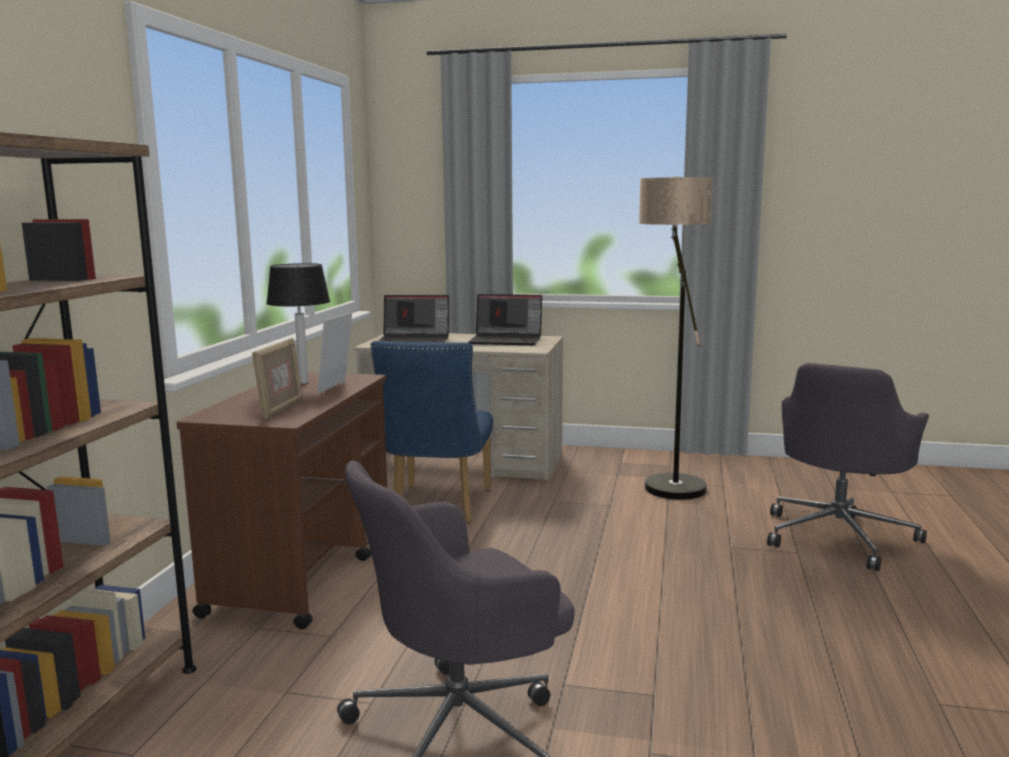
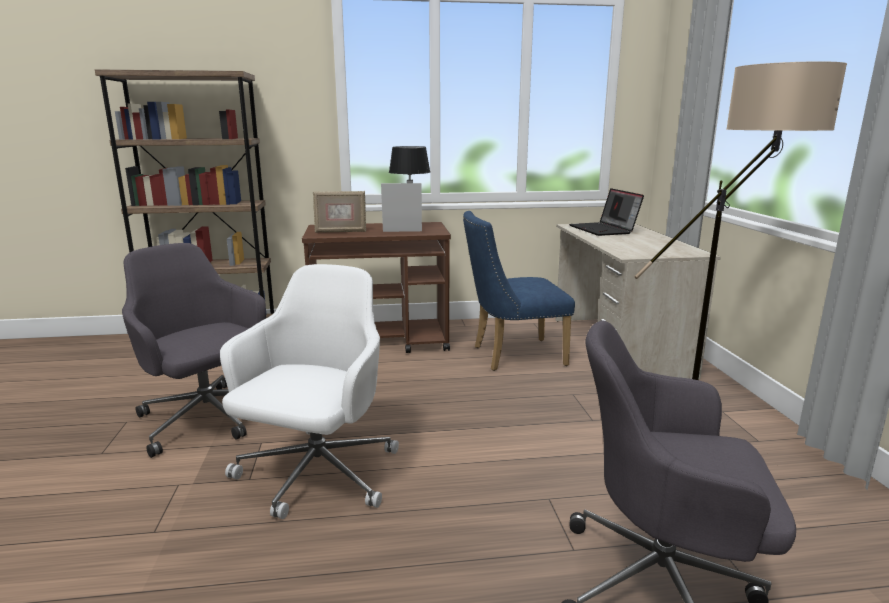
camera: 70 degrees right, 5 degrees up
(507, 340) = (656, 246): laptop -> none
(660, 649) = (316, 475): none -> white office chair

